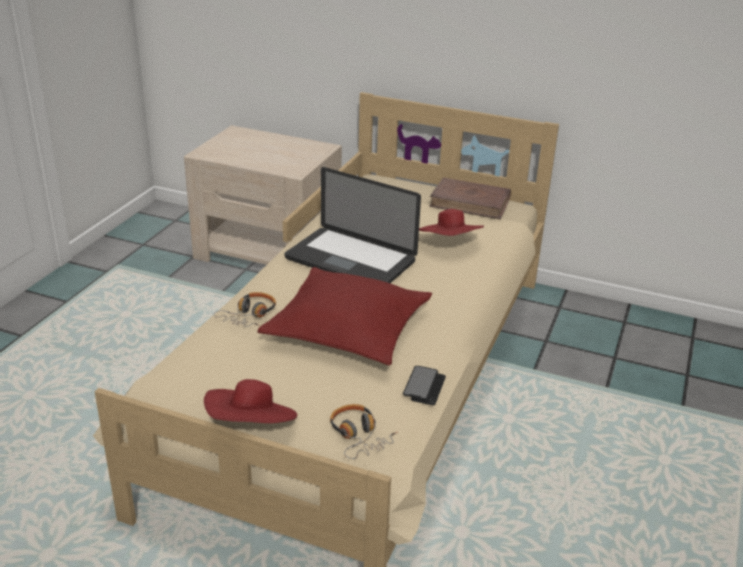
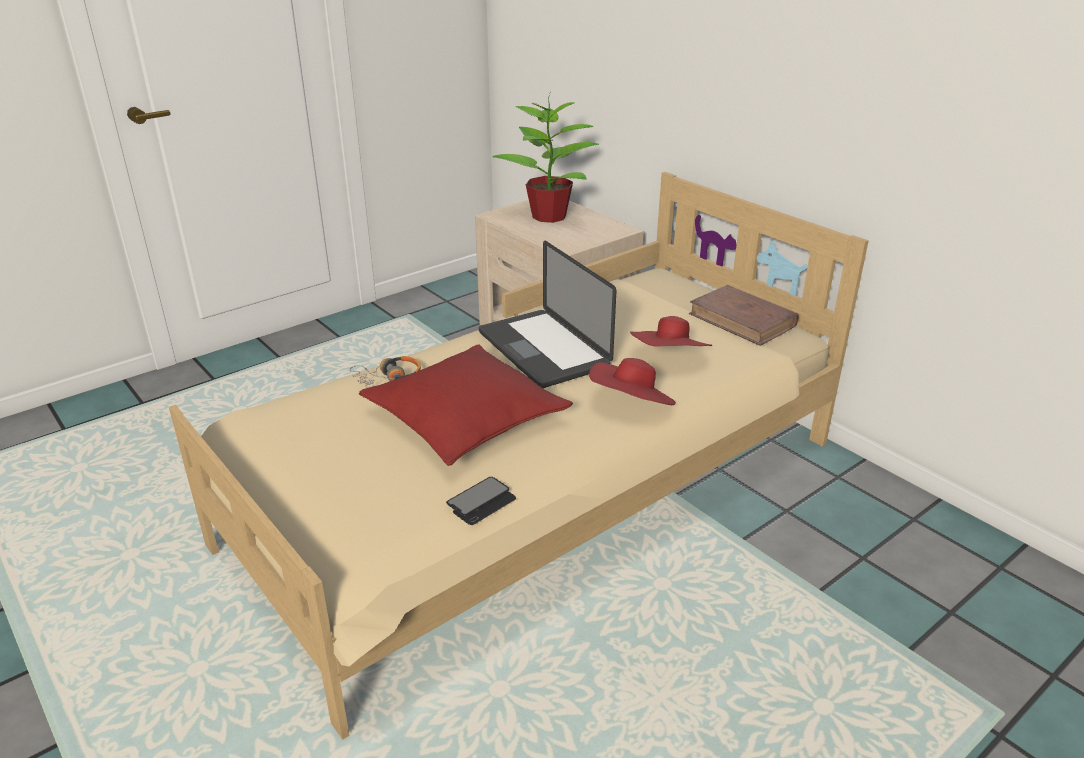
camera: 30 degrees right, 0 degrees up
(252, 426) = (277, 485): red hat -> red hat (631, 405)
(253, 146) = (550, 216): none -> potted plant
(359, 436) = (361, 531): headphones -> none

